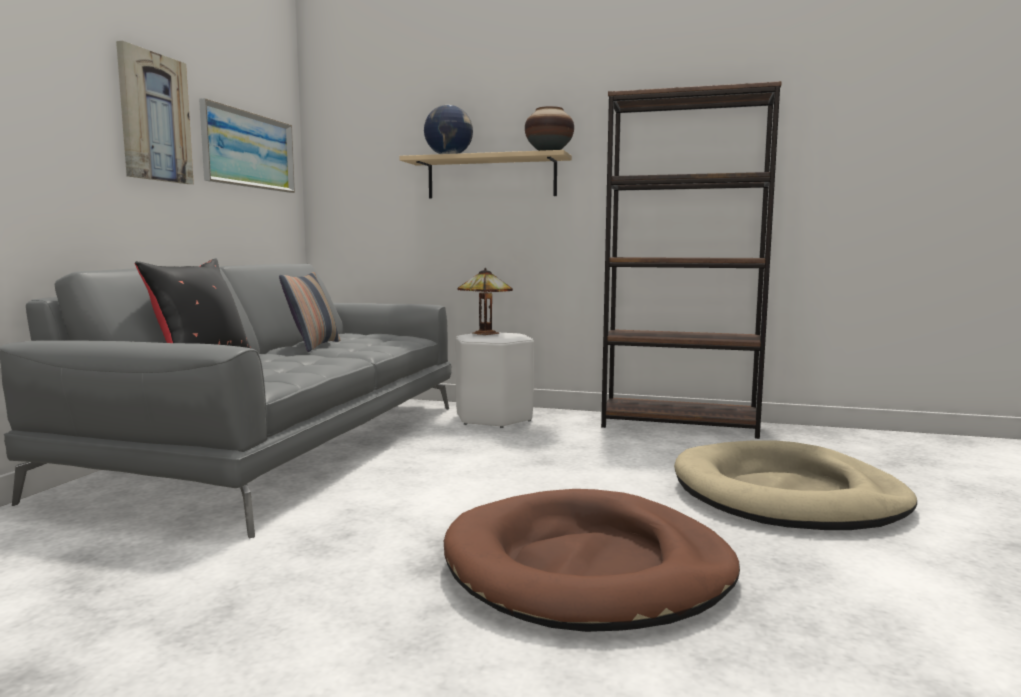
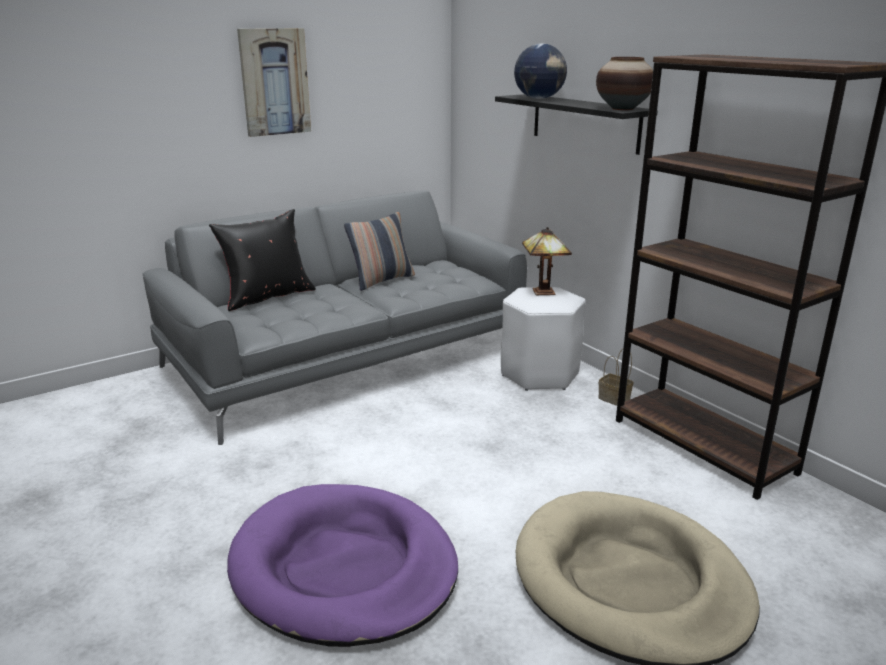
camera: 40 degrees right, 15 degrees up
(249, 150) = (379, 86): picture -> none
(491, 177) = (585, 122): beige shelf -> black shelf
(576, 417) = (615, 399): none -> basket
(588, 568) = (344, 568): brown dog bed -> purple dog bed

